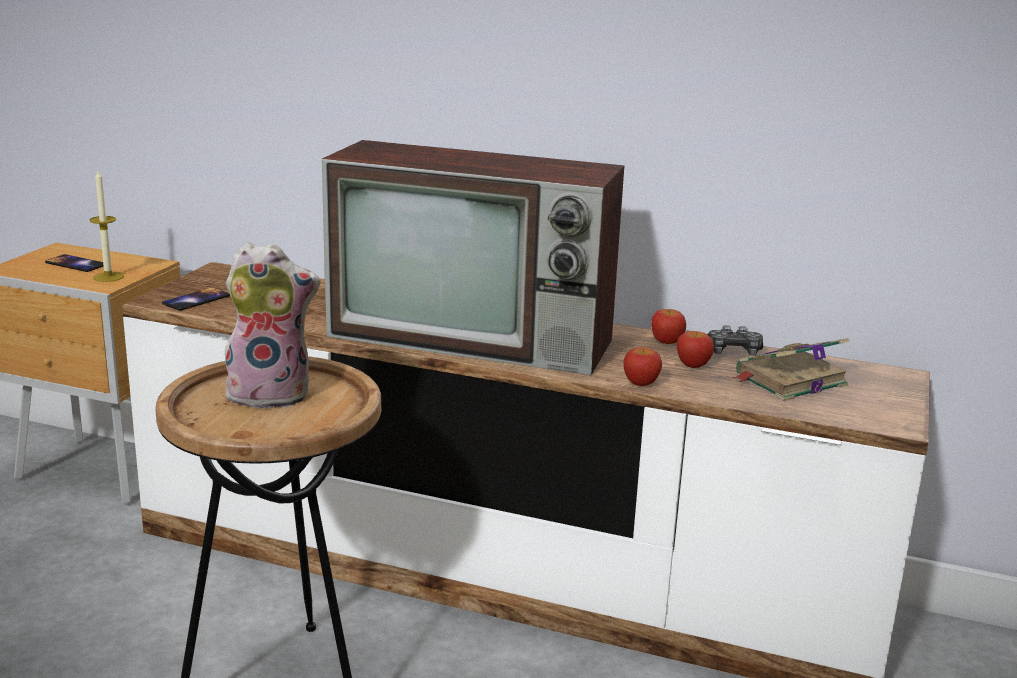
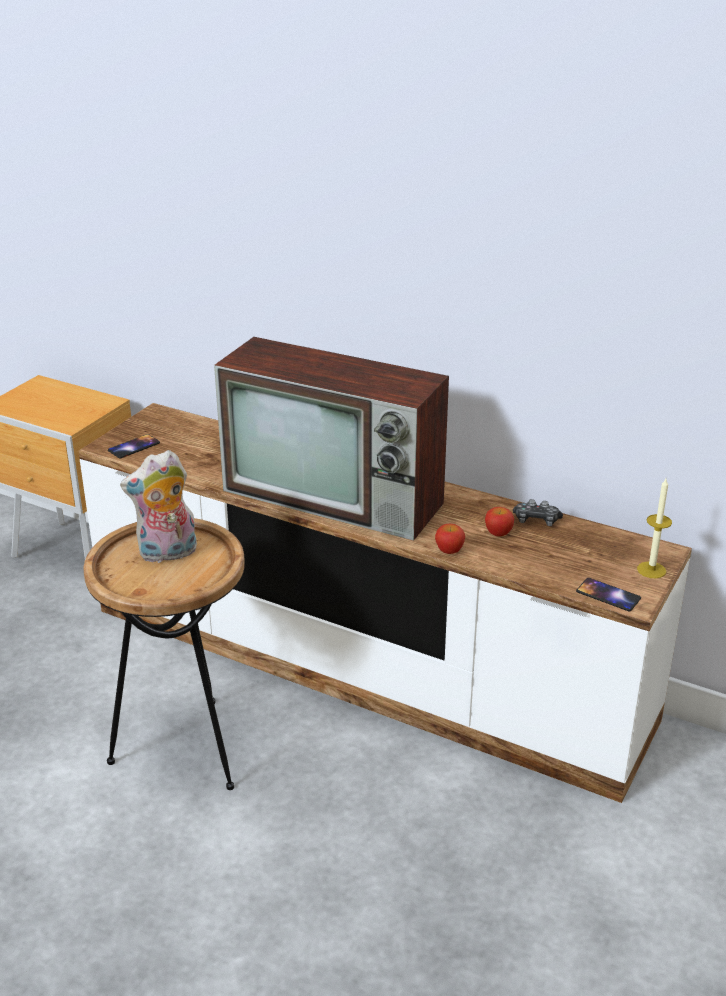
camera: 10 degrees right, 10 degrees up
(75, 264) = (50, 401): phone -> phone (608, 595)
(108, 277) = (73, 416): candle -> candle (651, 570)
(271, 394) = (167, 554): plush toy -> plush toy turned 150 degrees clockwise
(666, 342) = (487, 506): apple -> none
(788, 380) = (568, 553): book -> none

